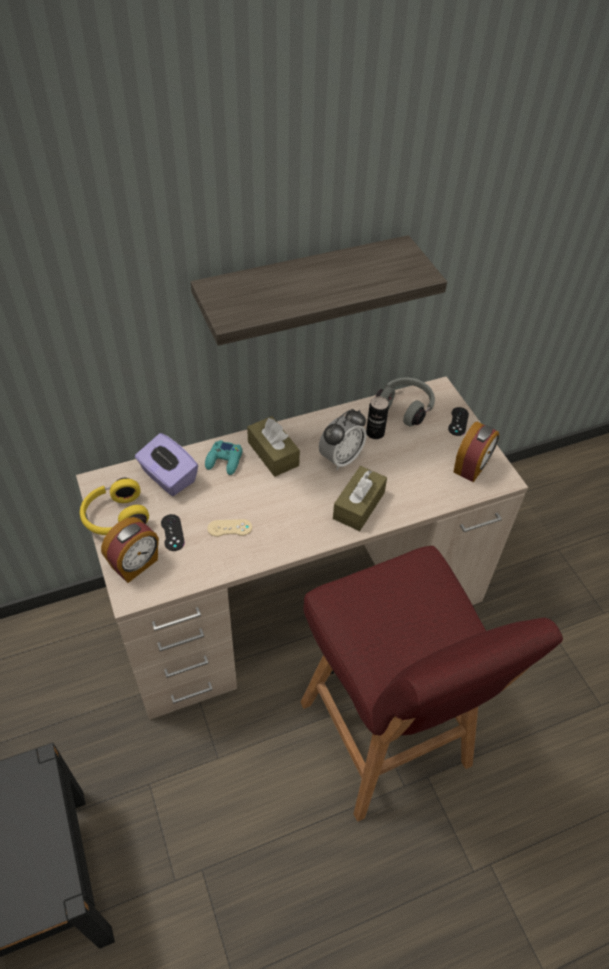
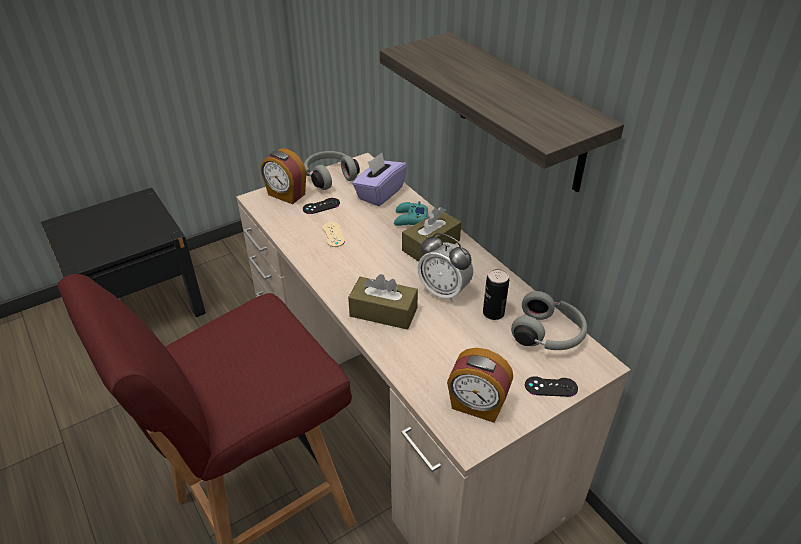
camera: 80 degrees right, 10 degrees down
(115, 518) = (329, 177): yellow headphones -> grey headphones

